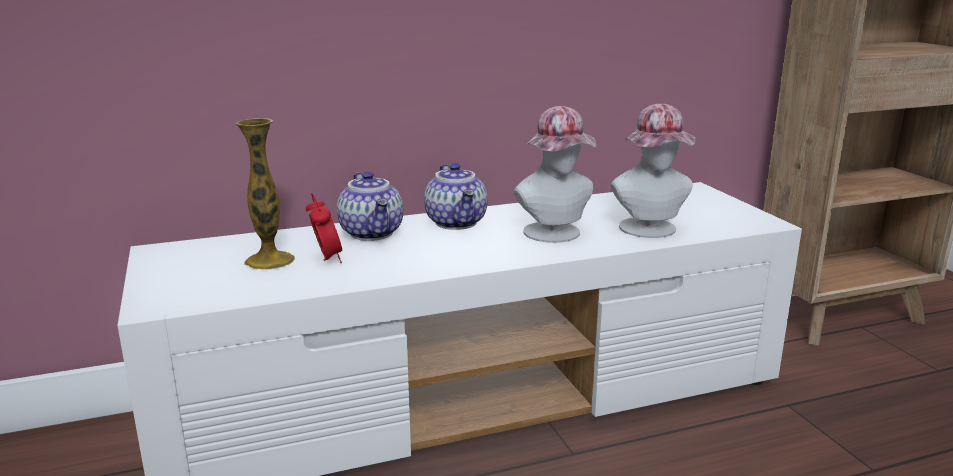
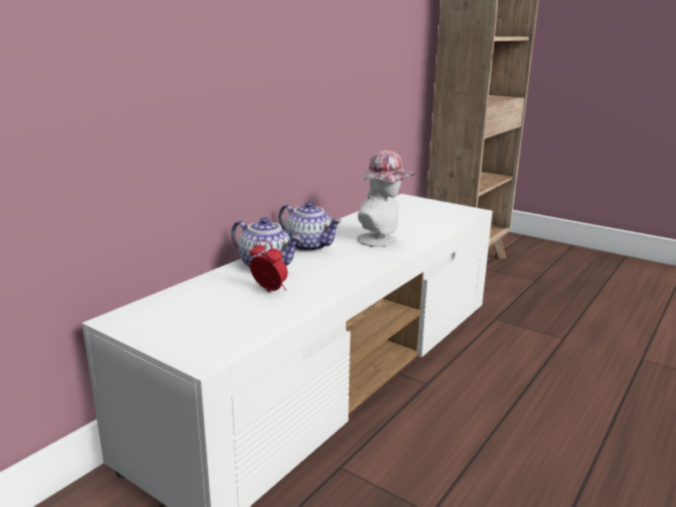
camera: 35 degrees left, 0 degrees up
(270, 261) = (229, 302): vase -> none
(651, 231) = (427, 227): hat -> none

